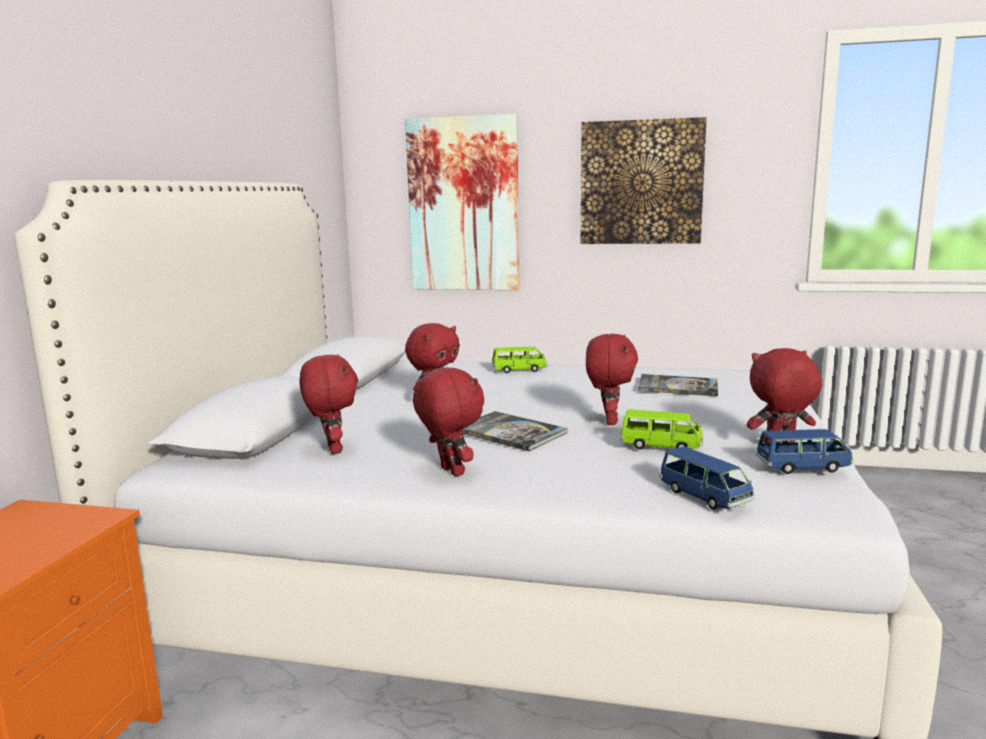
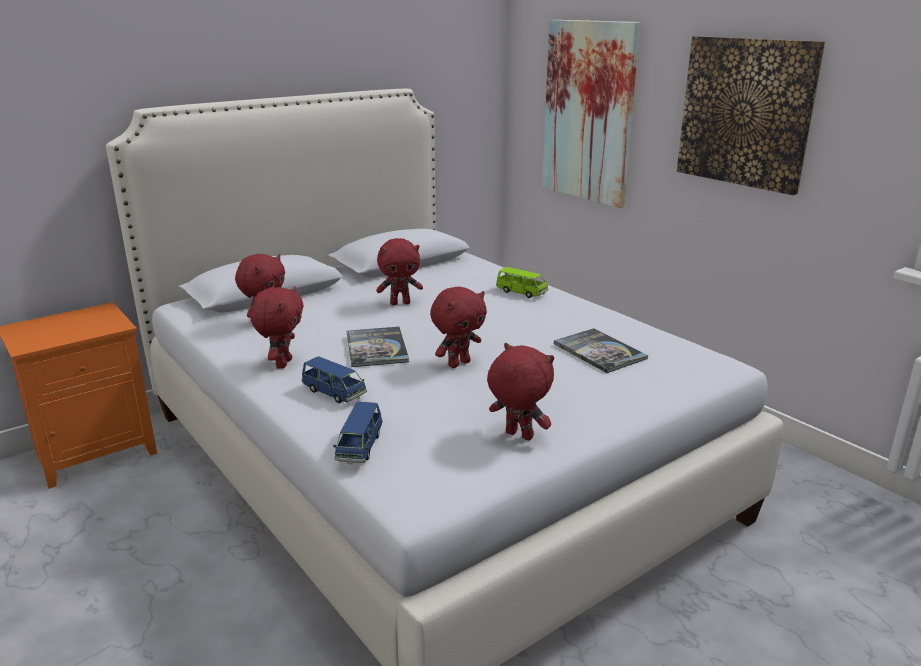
camera: 40 degrees right, 10 degrees up
(661, 446) = (429, 398): green toy car -> none
(802, 467) = (475, 459): blue toy car -> blue toy car (334, 393)

